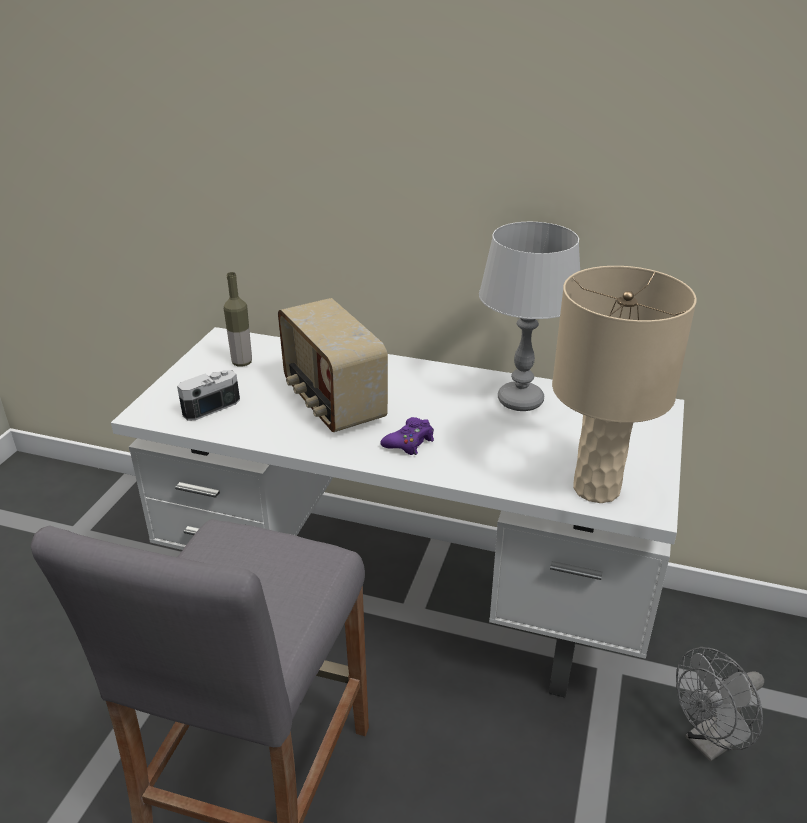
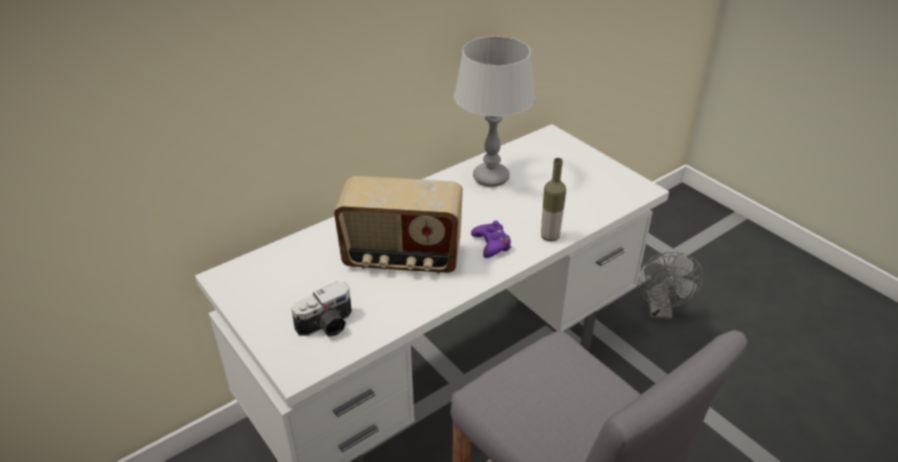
camera: 55 degrees left, 5 degrees up
(207, 404) = (327, 326): camera -> camera turned 120 degrees counterclockwise
(242, 362) = (282, 282): bottle -> bottle (550, 236)
(595, 488) = (609, 197): beige table lamp -> none

